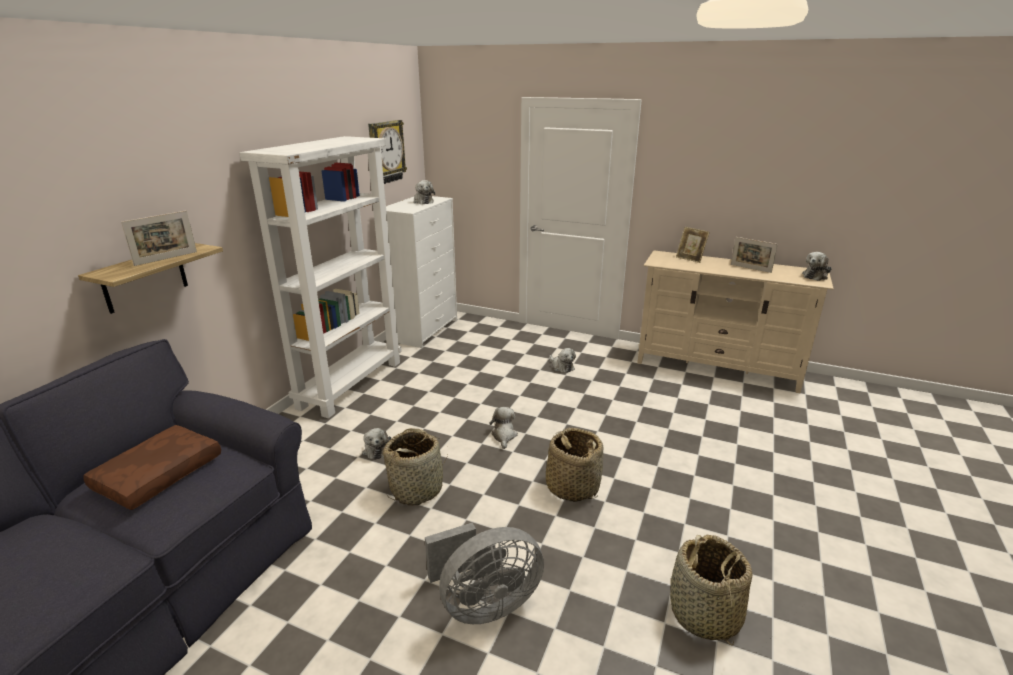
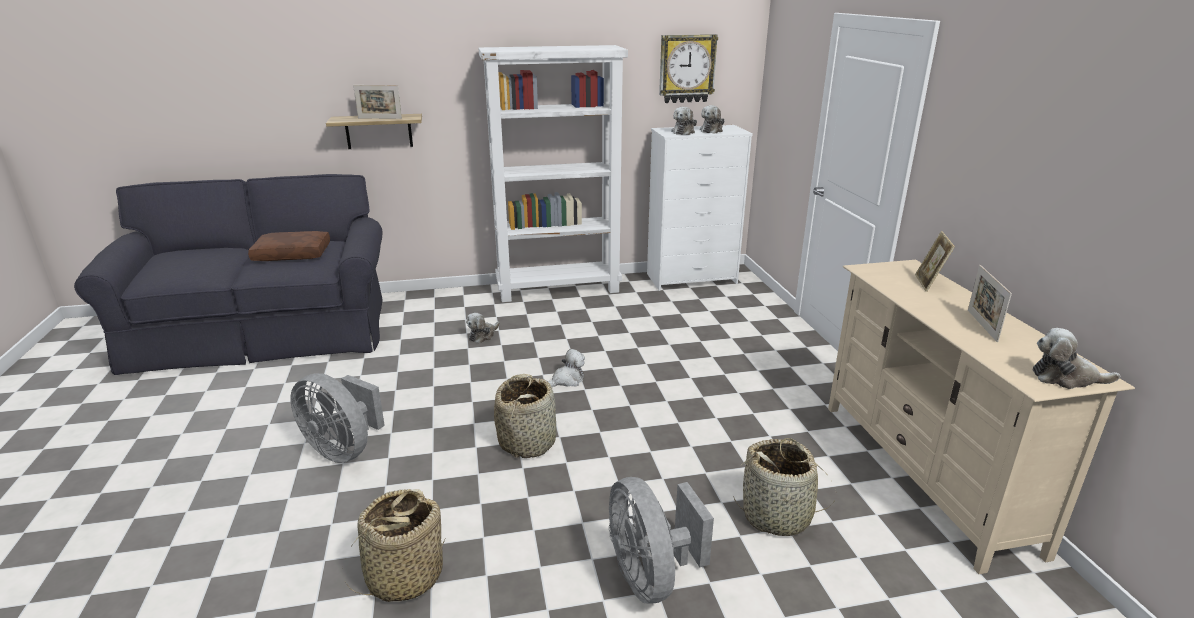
camera: 55 degrees right, 0 degrees up
(417, 489) = (451, 371): basket -> basket (777, 515)
(561, 367) = (738, 366): plush toy -> plush toy (683, 132)
(758, 491) = (651, 576): none -> grey fan

